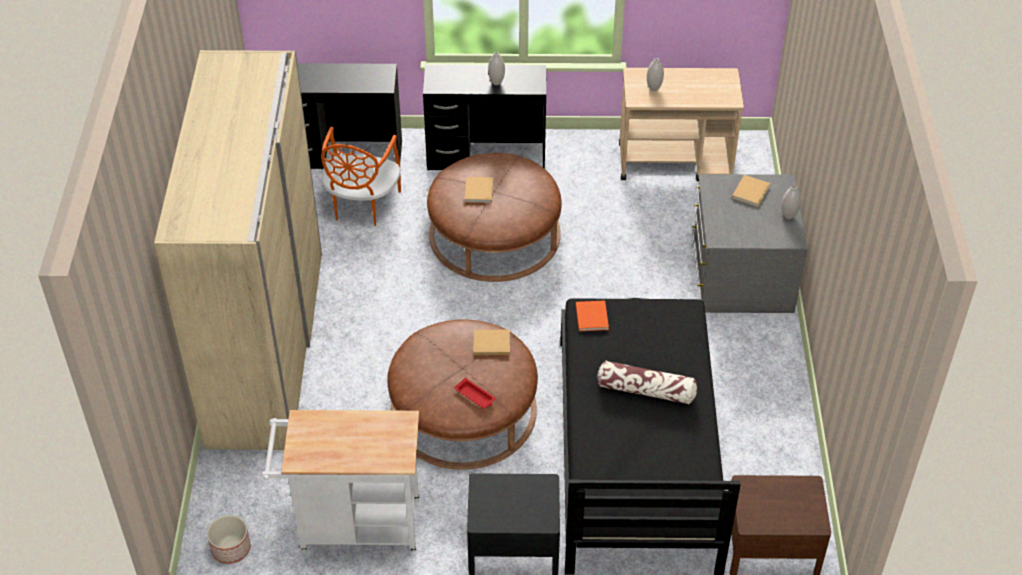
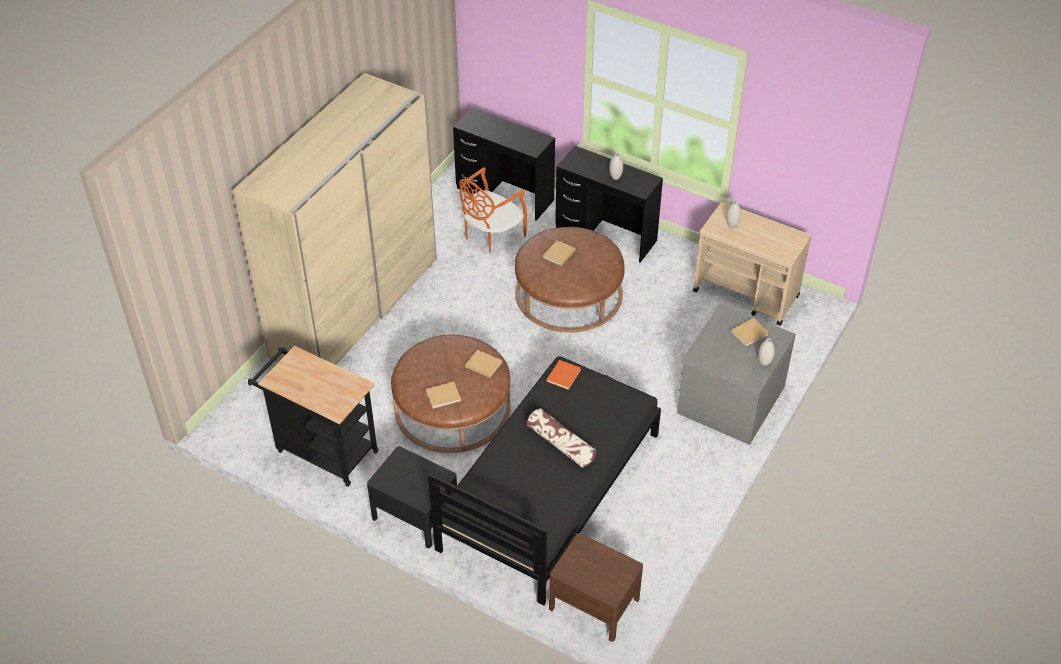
camera: 30 degrees right, 0 degrees up
(230, 548) = (237, 429): planter -> none
(352, 525) = (322, 450): white cart -> black cart
(475, 396) = (444, 395): red tray -> beige book

